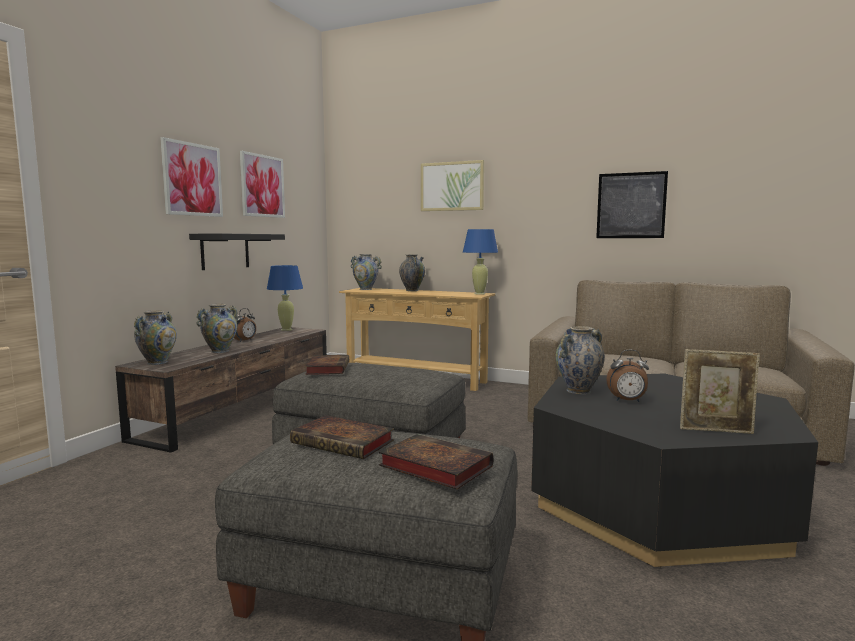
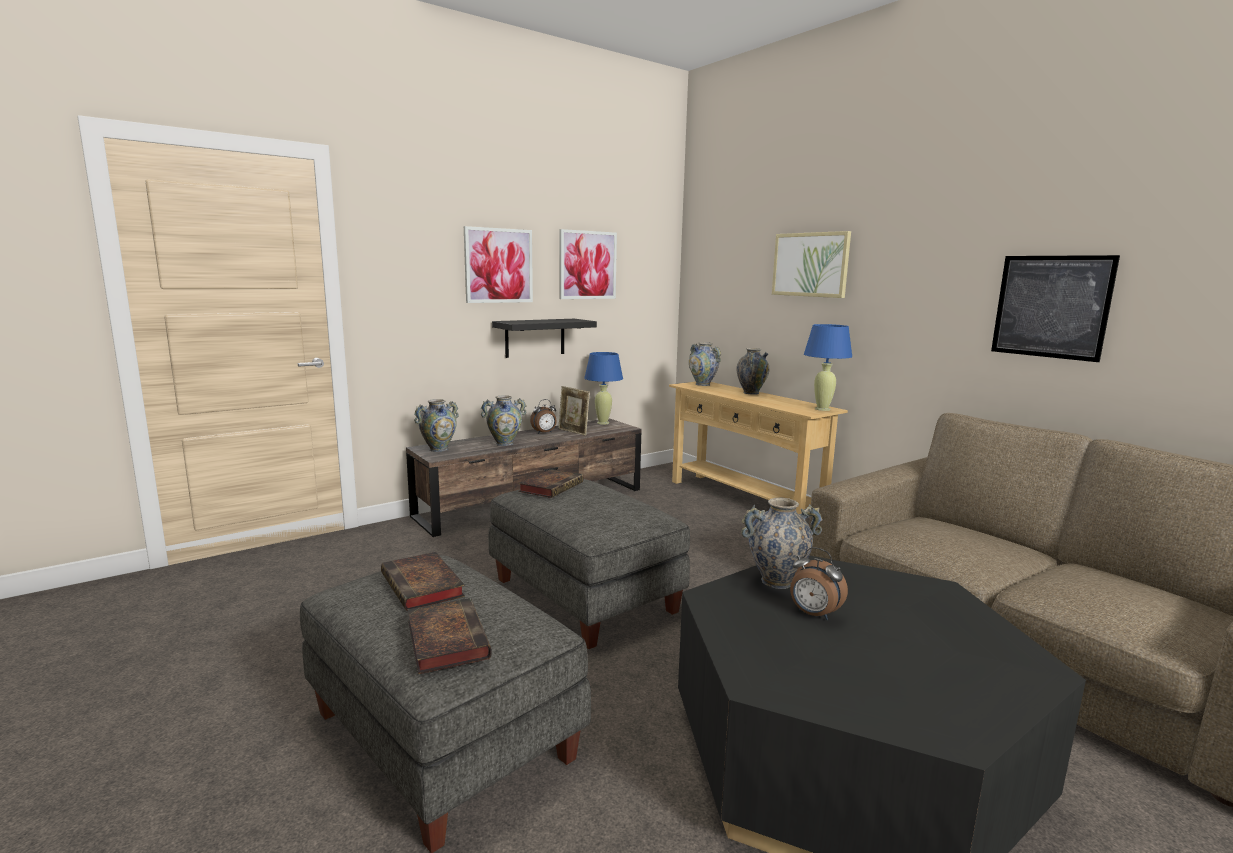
camera: 30 degrees right, 5 degrees up
(716, 430) = (853, 697): picture frame -> picture frame (573, 432)

